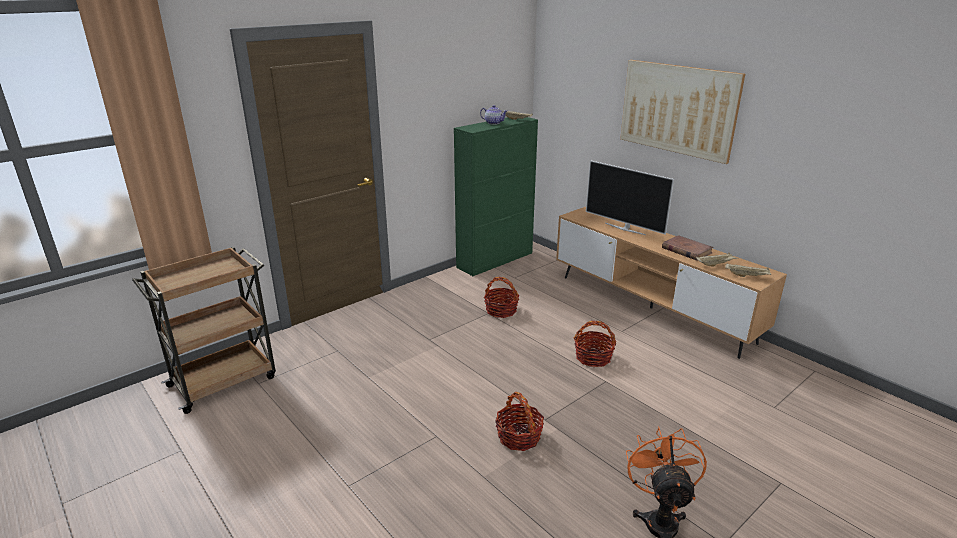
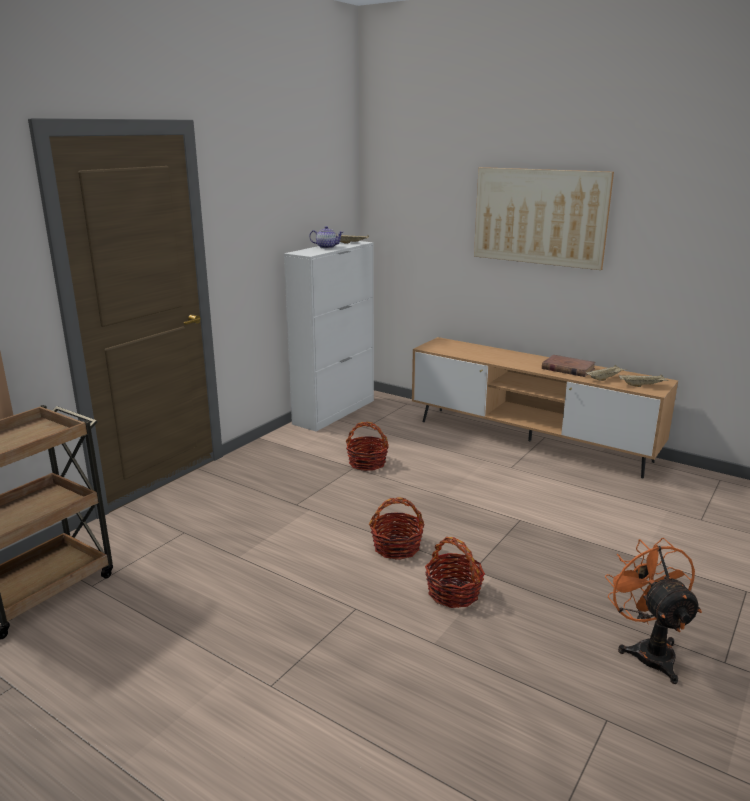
camera: 15 degrees left, 5 degrees down
(495, 260) = (335, 412): green cabinet -> white cabinet
(593, 357) = (494, 498): basket -> basket (396, 547)
(625, 228) = (492, 354): television -> none

